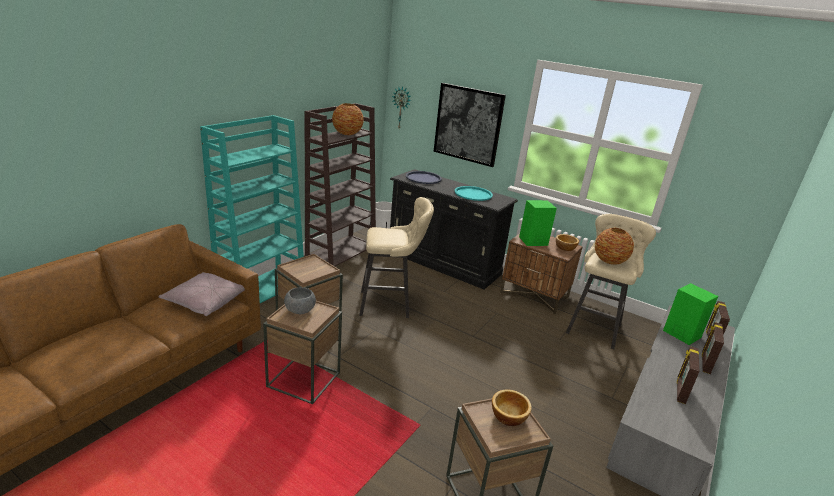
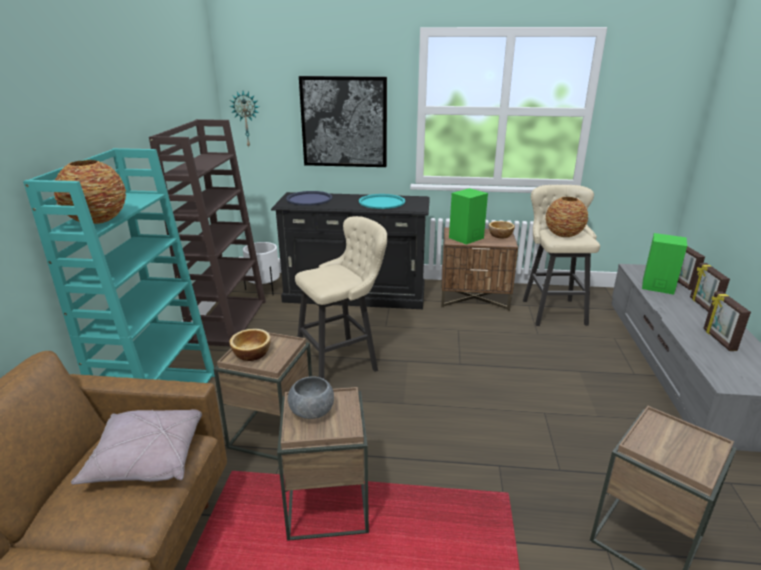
camera: 25 degrees left, 0 degrees up
(347, 133) = (204, 161): vase -> vase (97, 220)
(508, 415) = (669, 435): bowl -> bowl (251, 353)

